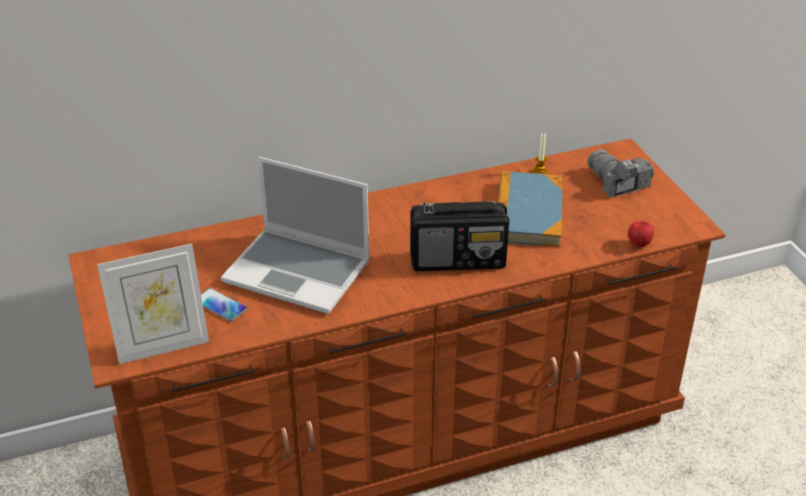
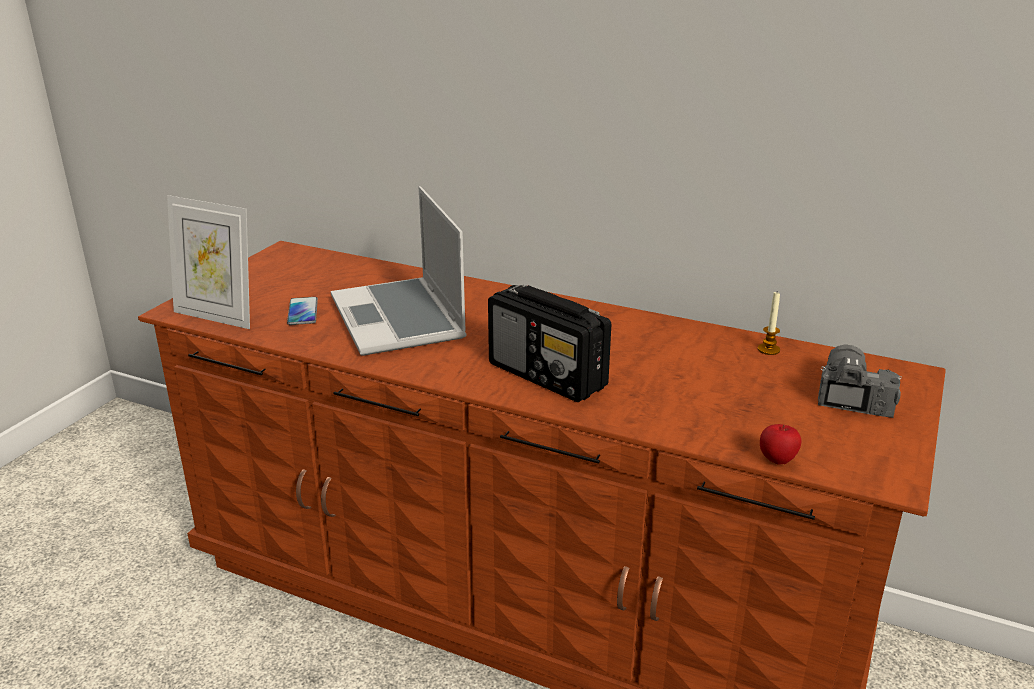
camera: 45 degrees right, 10 degrees down
(528, 213) = (692, 374): book -> none

